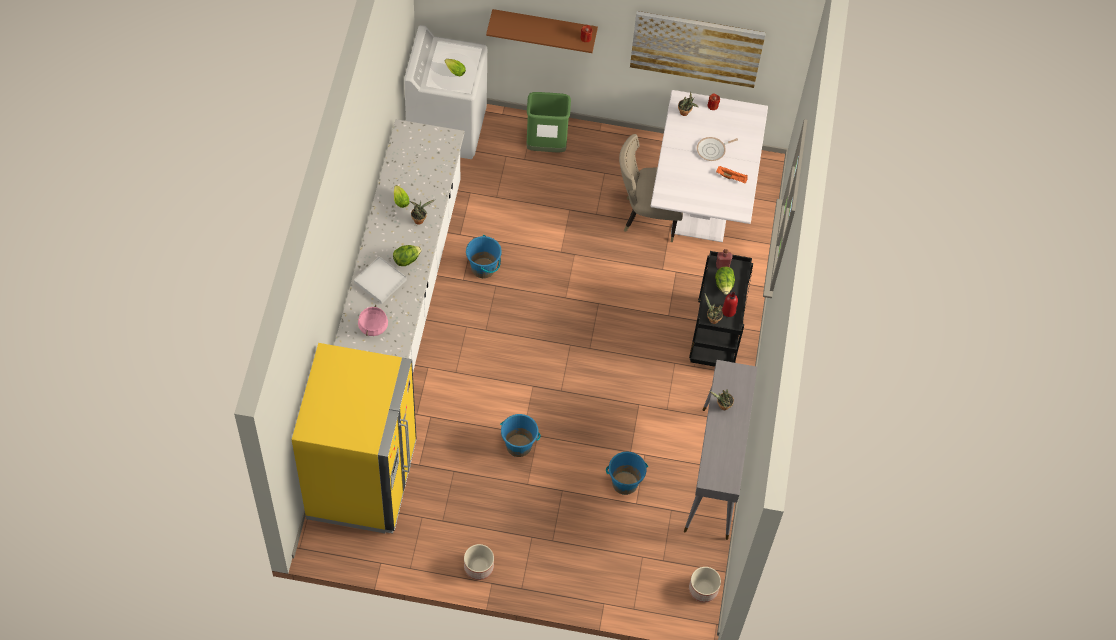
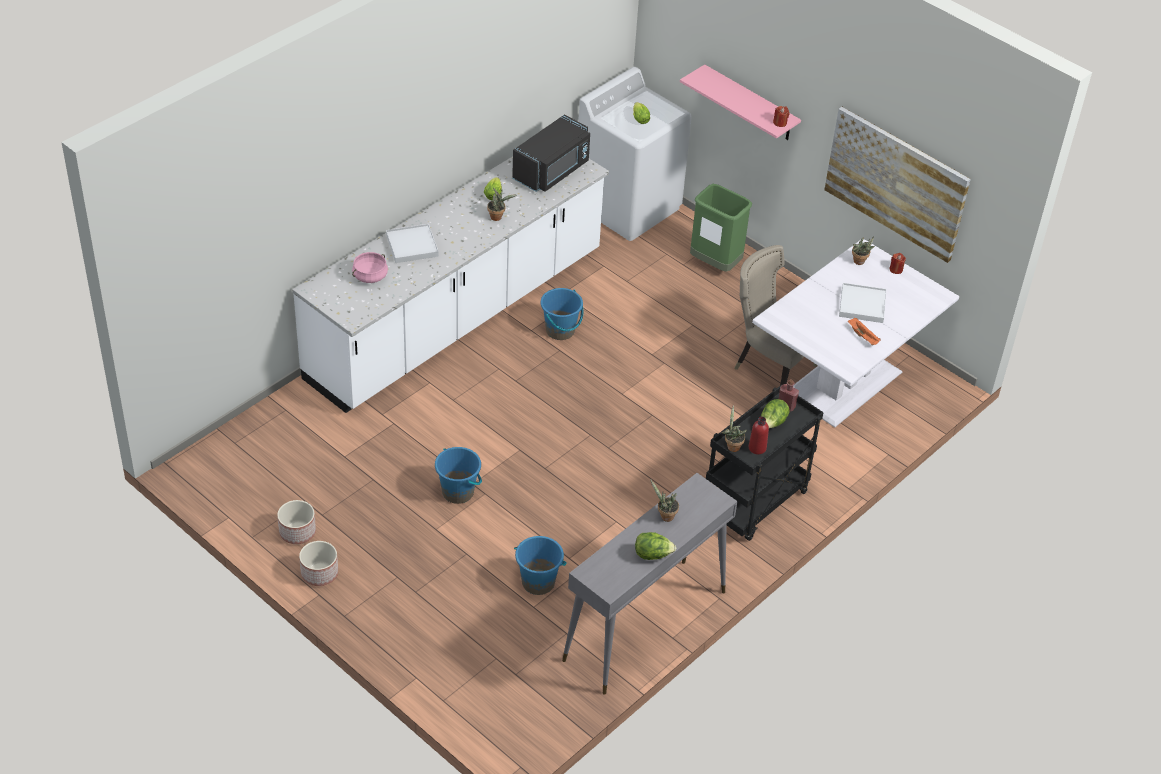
camera: 35 degrees right, 15 degrees down
(362, 480) = (278, 441): yellow fridge -> none
(406, 259) = (454, 241): lettuce -> lettuce (652, 555)
(425, 154) = (552, 171): none -> black microwave
(544, 26) = (750, 104): brown shelf -> pink shelf
(703, 589) = (535, 726): planter -> planter (297, 532)
(712, 150) = (862, 305): frying pan -> white tray

